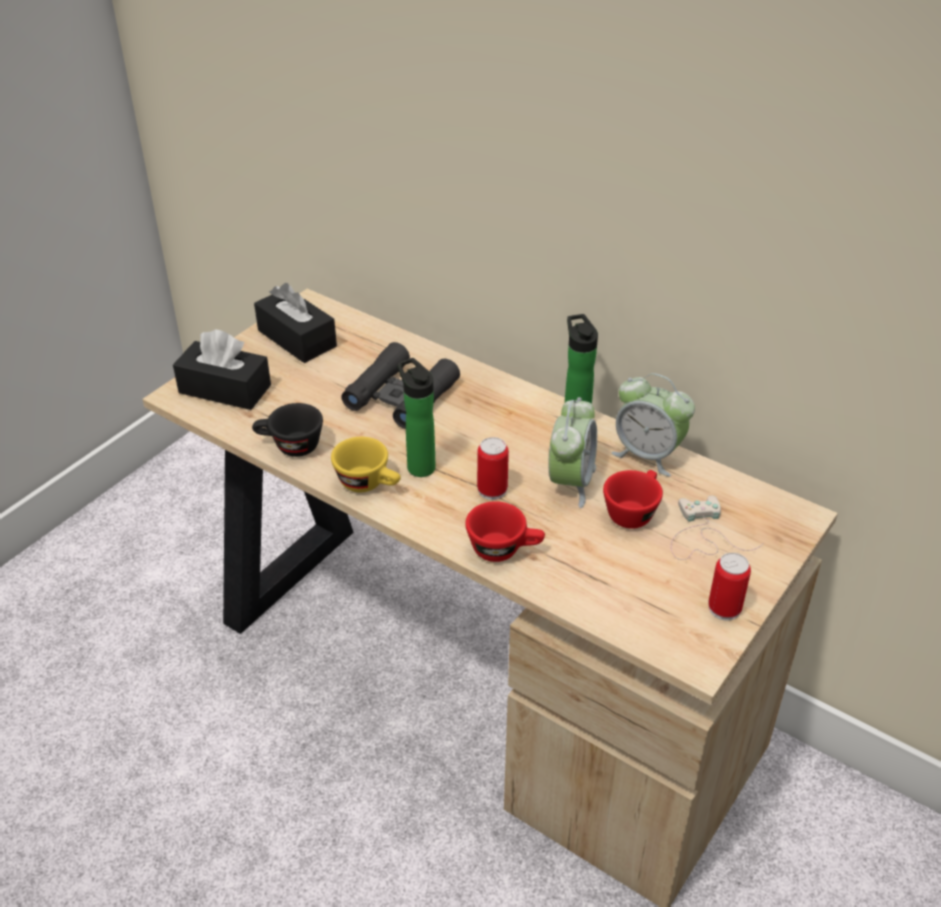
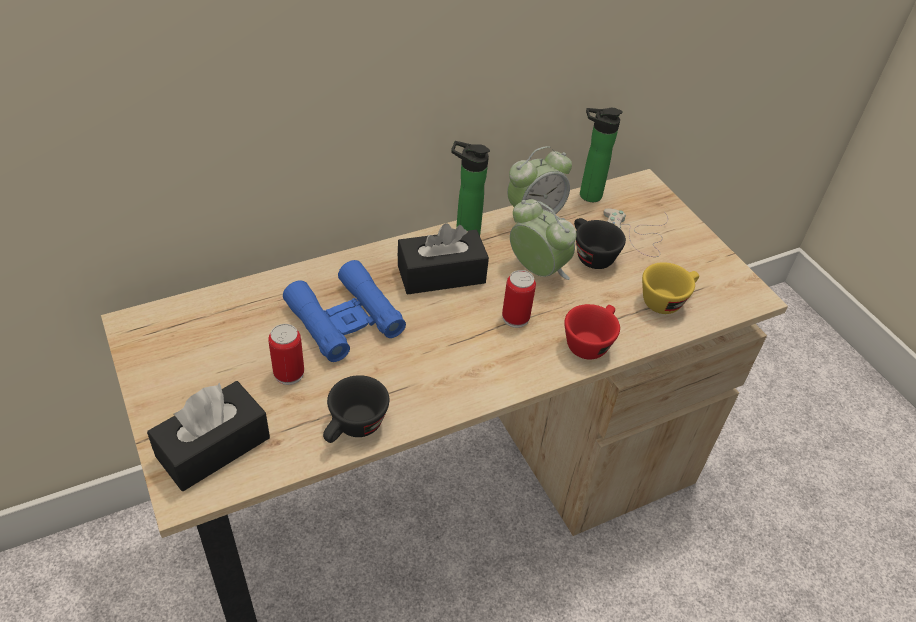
camera: 65 degrees left, 5 degrees up
(297, 338) = (182, 356): black tissue box -> black tissue box (441, 274)
(369, 483) = (452, 392): yellow cup -> yellow cup (666, 300)
(401, 395) = (345, 319): black binoculars -> blue binoculars
(419, 465) = (451, 348): bottle -> bottle (586, 195)
(633, 511) = (590, 255): red cup -> black cup
(724, 608) = (711, 260): can -> can (289, 373)

